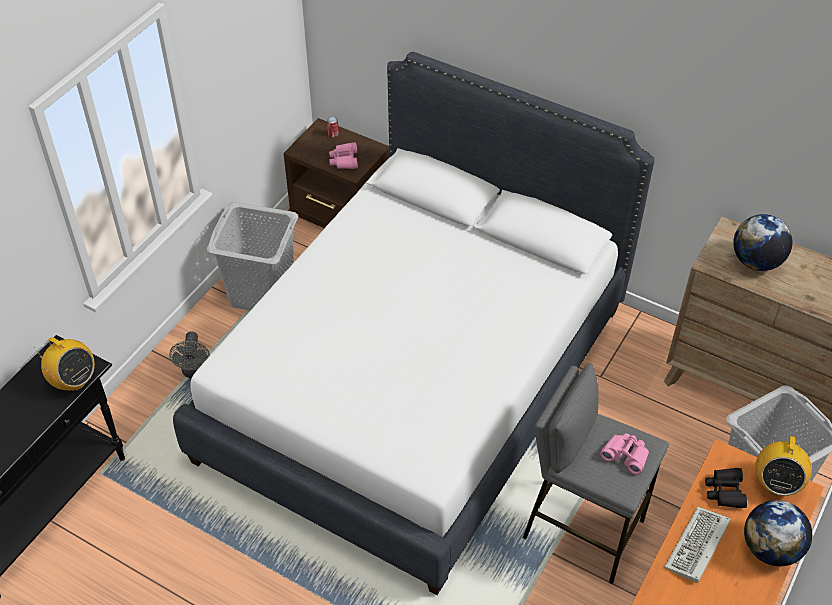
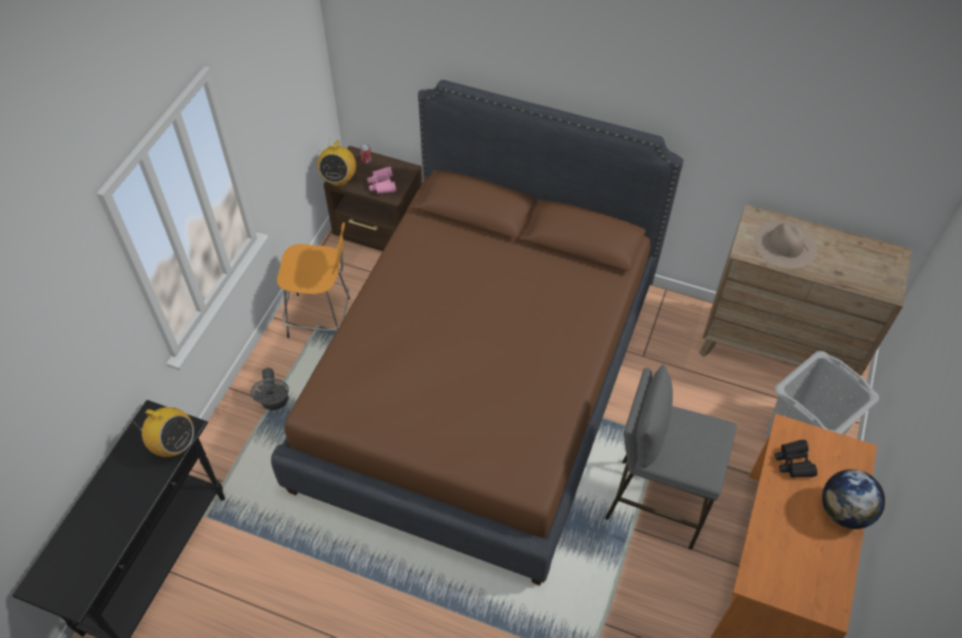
camera: 10 degrees left, 5 degrees up
(262, 293) = (322, 317): grey laundry basket -> orange stool
(416, 382) = (481, 384): white bed -> brown bed
(625, 455) = (702, 442): pink binoculars -> none
(697, 547) = (781, 520): keyboard -> none
(756, 262) = (785, 244): globe -> beige hat
(776, 483) = (836, 448): radio -> radio (339, 179)

